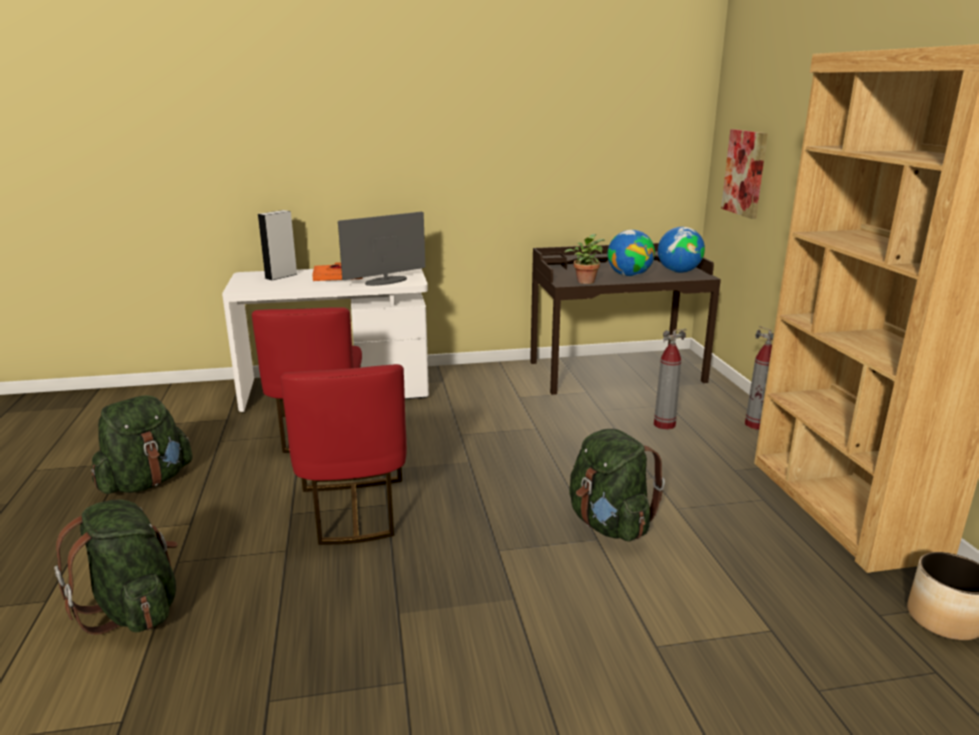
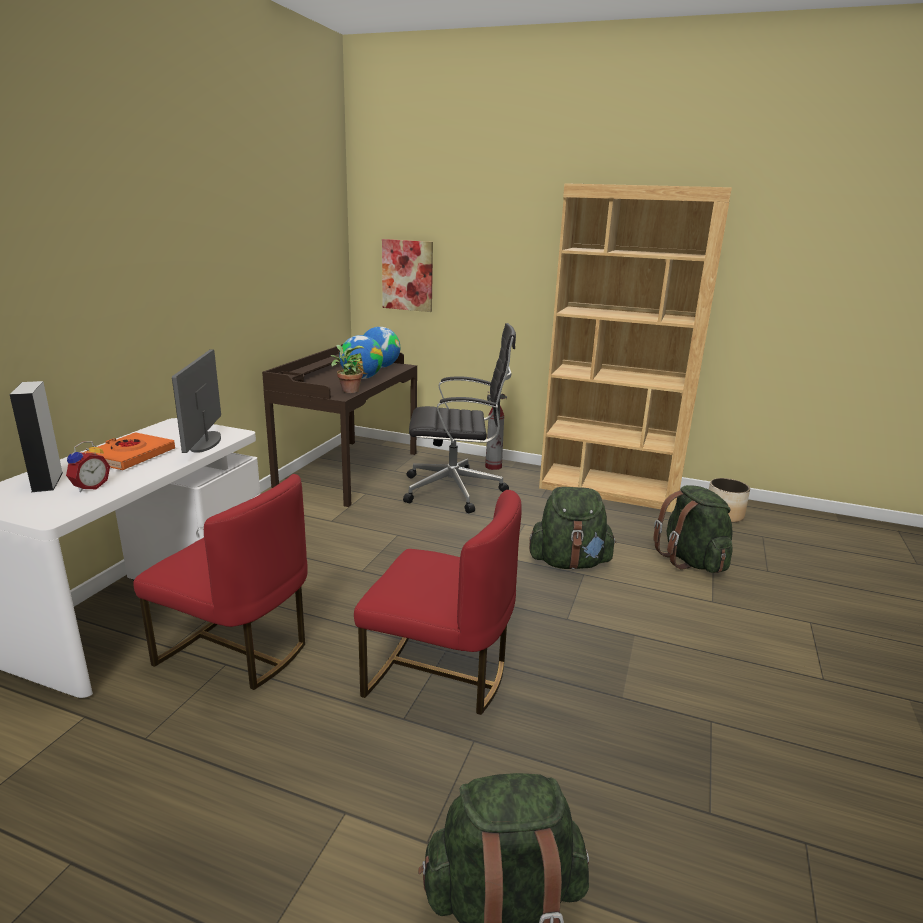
camera: 60 degrees left, 0 degrees up
(147, 482) = (175, 843): green backpack -> green backpack (691, 560)
(283, 284) = (89, 487): none -> alarm clock
(664, 424) = (456, 490): fire extinguisher -> black office chair

